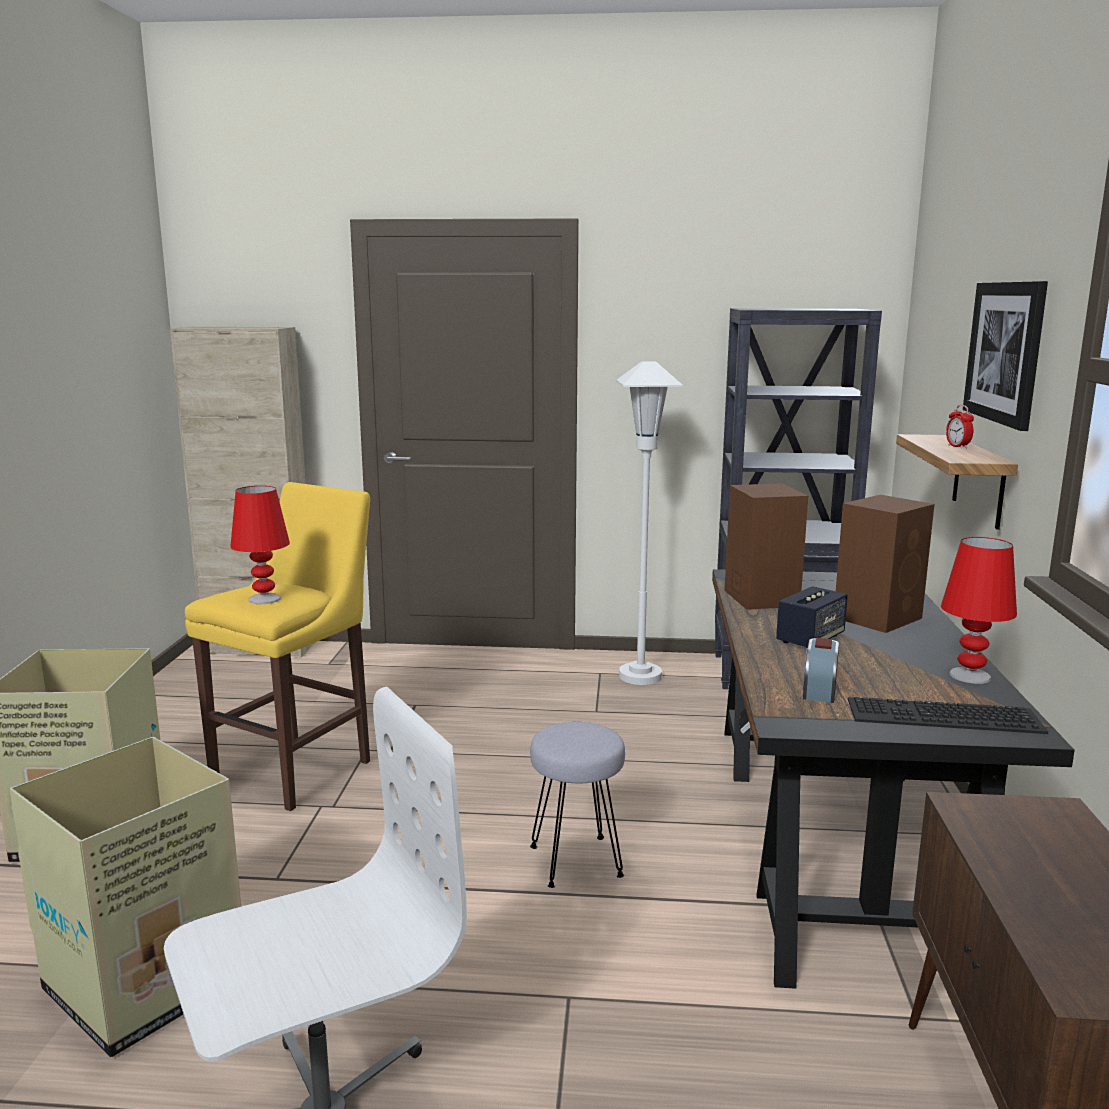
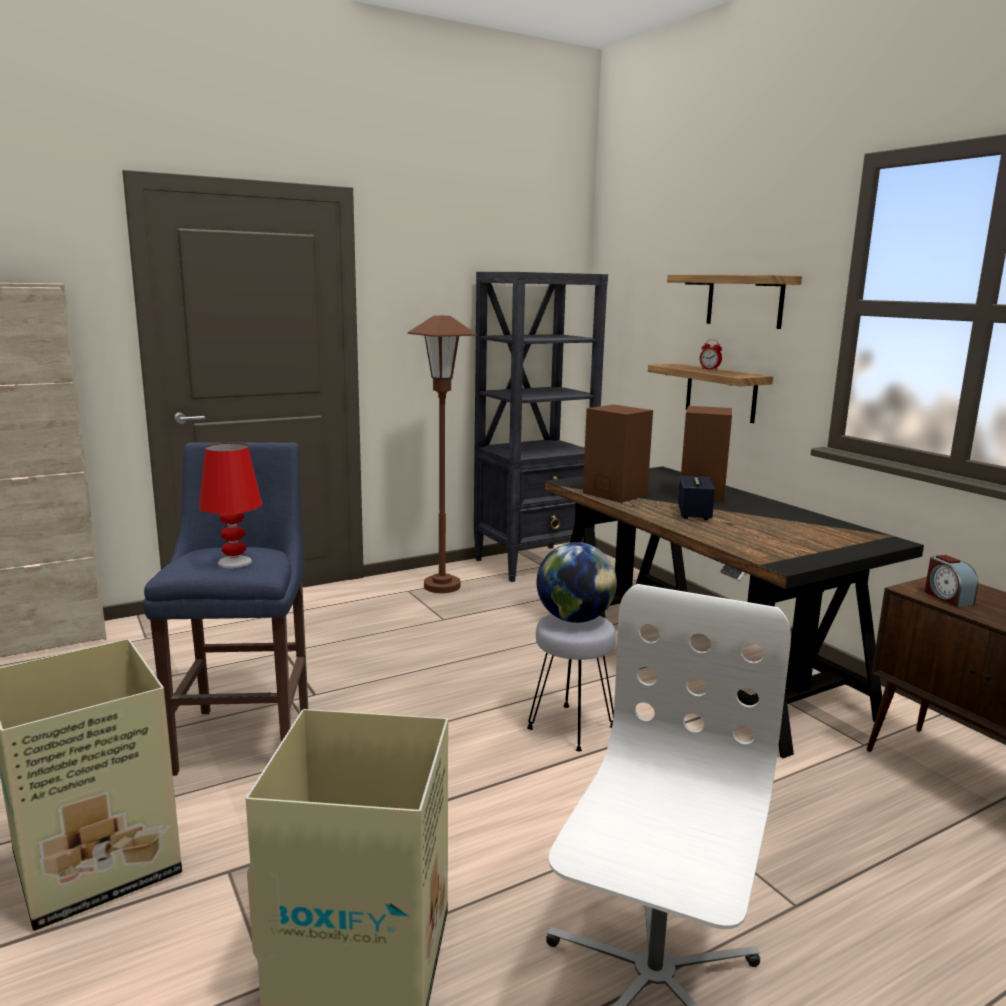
camera: 35 degrees left, 0 degrees up
(298, 768) = (247, 735): yellow stool -> blue stool
(582, 733) = (574, 619): none -> globe
(640, 676) = (442, 586): white floor lamp -> brown floor lamp
(819, 690) = (760, 542): alarm clock -> alarm clock (947, 597)
(942, 717) = (843, 542): keyboard -> none
(969, 676) = (810, 518): red table lamp -> none
(1005, 352) = (744, 301): picture -> shelf

